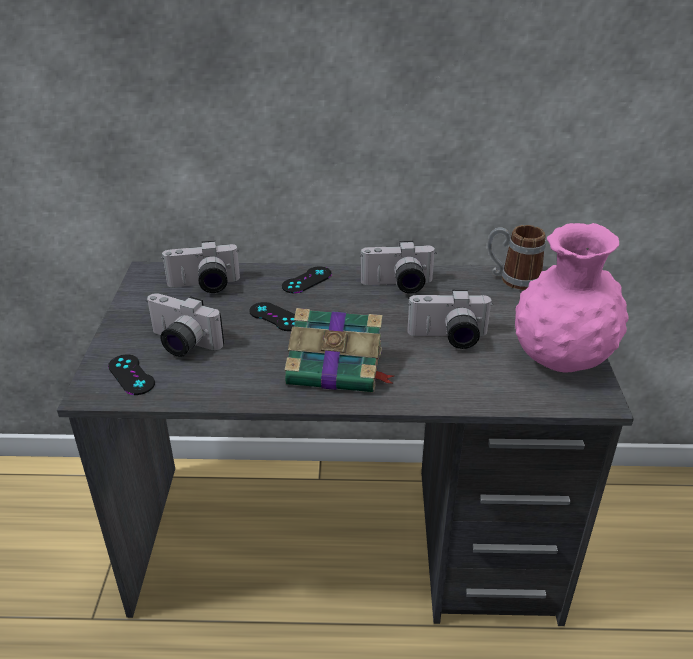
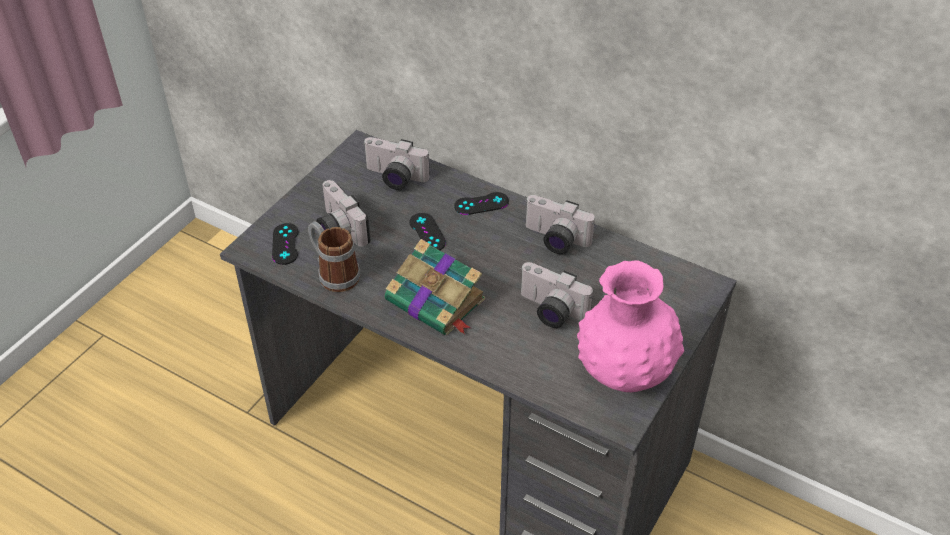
camera: 30 degrees right, 10 degrees up
(512, 279) = (666, 273): mug -> mug (334, 273)

